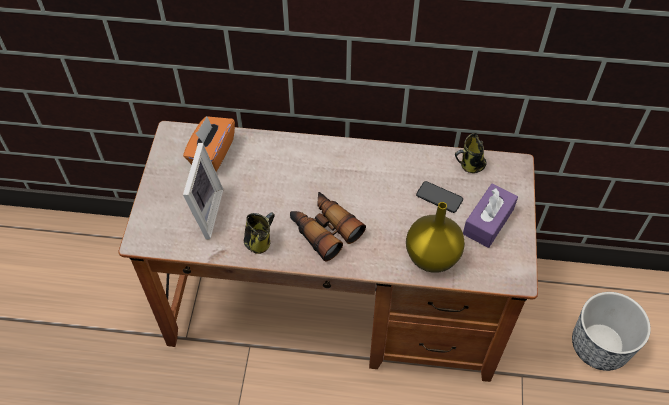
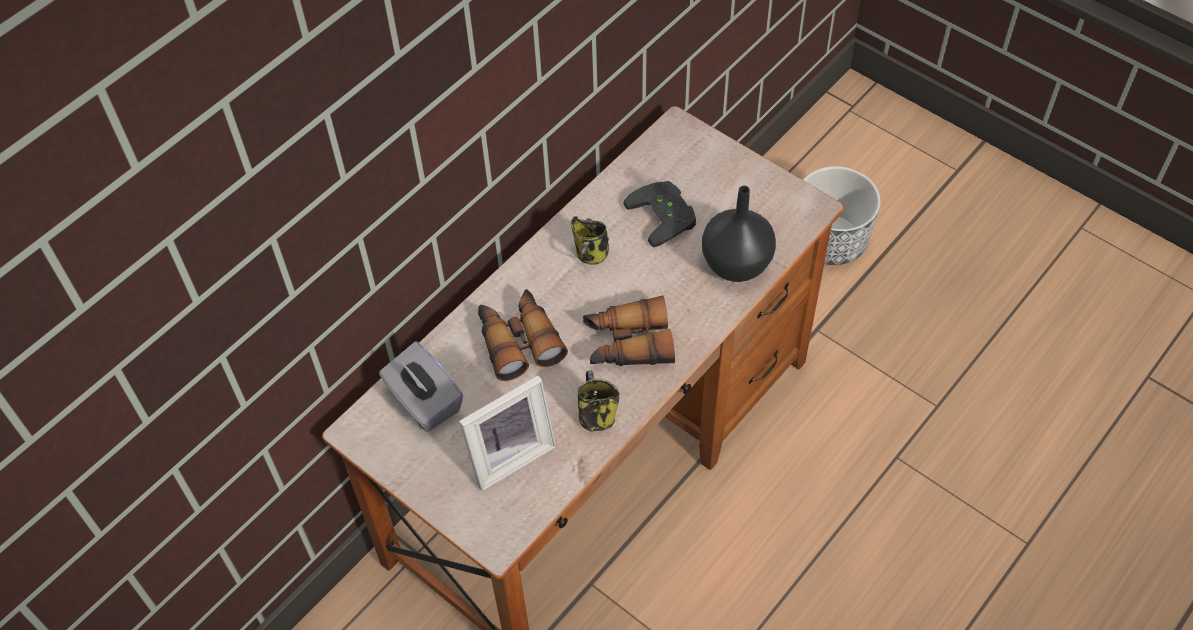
camera: 55 degrees left, 0 degrees up
(203, 212) = (508, 454): picture frame -> picture frame turned 105 degrees clockwise
(211, 153) = (424, 402): orange tissue box -> grey tissue box
(286, 173) = (518, 340): none -> binoculars
(431, 257) = (736, 266): yellow vase -> black vase
(439, 197) = (666, 215): phone -> black game controller
(470, 165) = (645, 164): mug -> mug (591, 255)
(488, 221) = (728, 191): purple tissue box -> none

